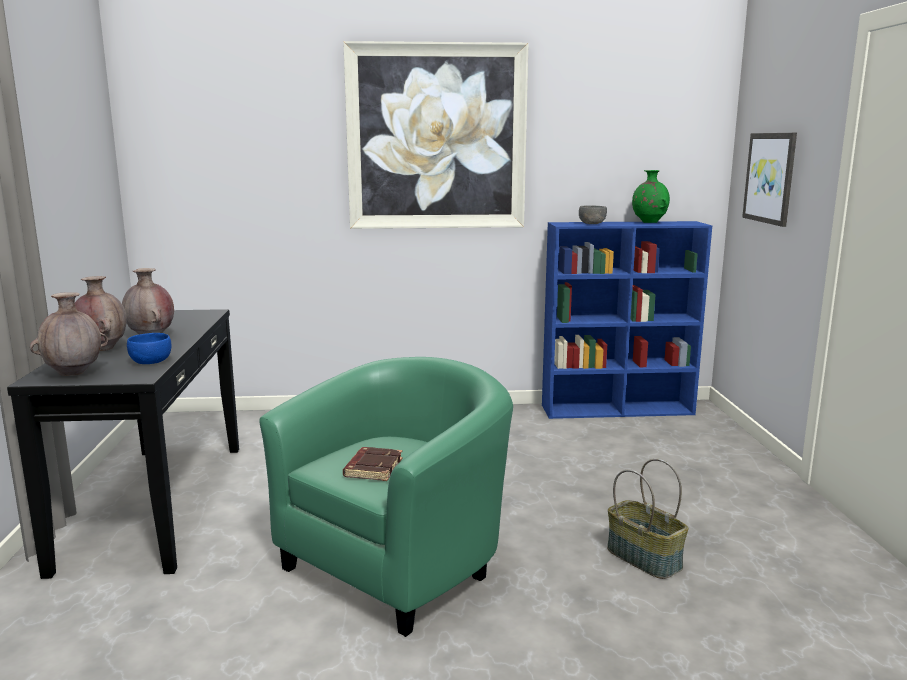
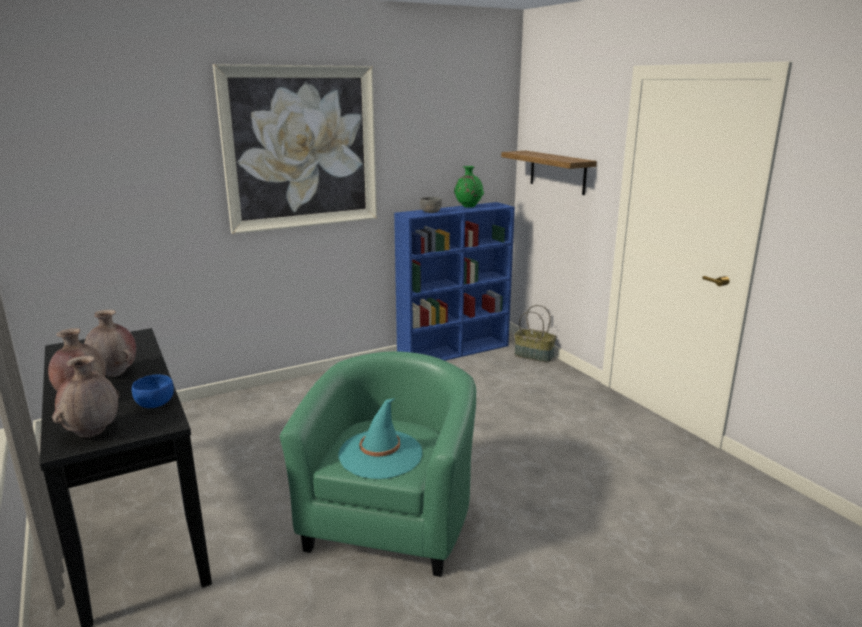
camera: 25 degrees left, 5 degrees up
(372, 468) = (380, 454): brown book -> turquoise hat
(645, 558) = (551, 468): basket -> basket (534, 355)
(770, 178) = (557, 172): picture -> shelf

